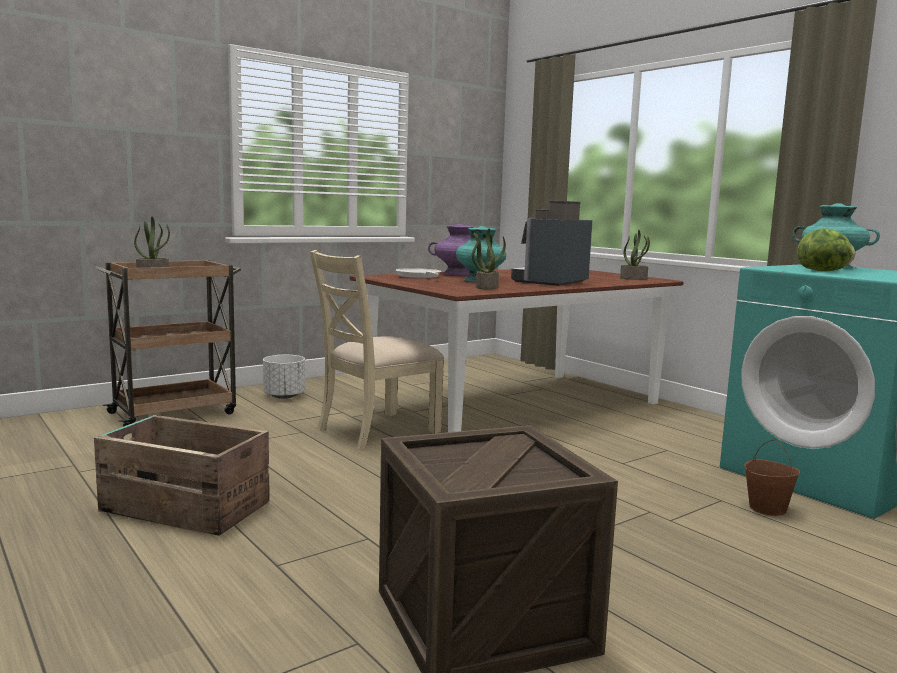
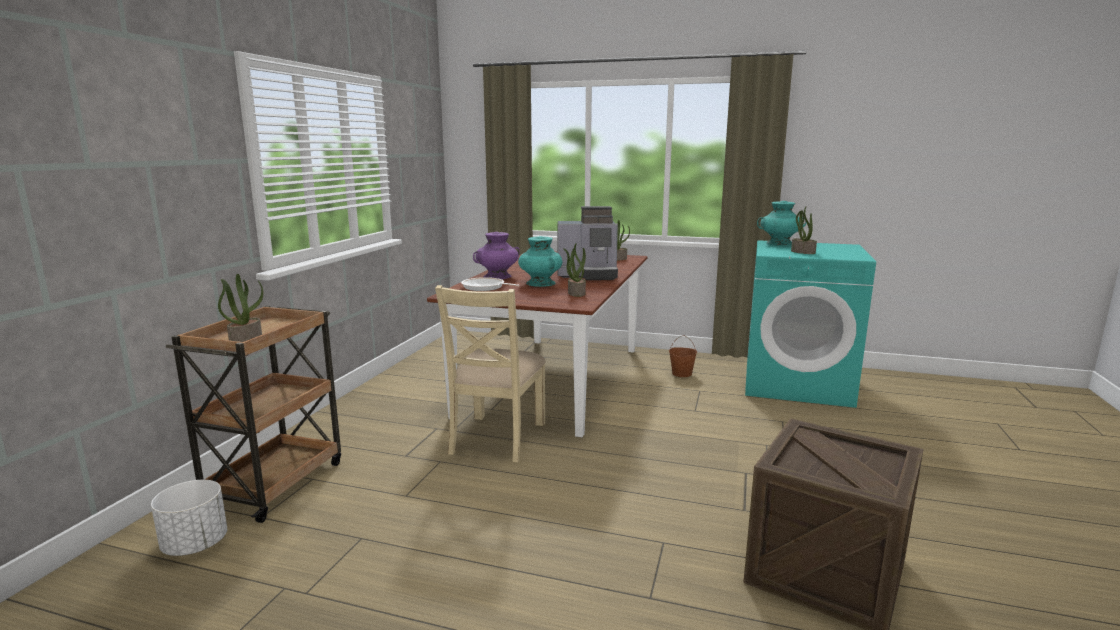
camera: 35 degrees left, 5 degrees up
(184, 507) = (484, 581): crate -> none
(284, 396) = (353, 427): white planter -> white planter (196, 544)
(551, 282) = (588, 275): coffee machine -> coffee machine turned 90 degrees counterclockwise
(767, 509) = (809, 419): brown bucket -> brown bucket (682, 374)
(824, 271) = (802, 252): lettuce -> potted plant

